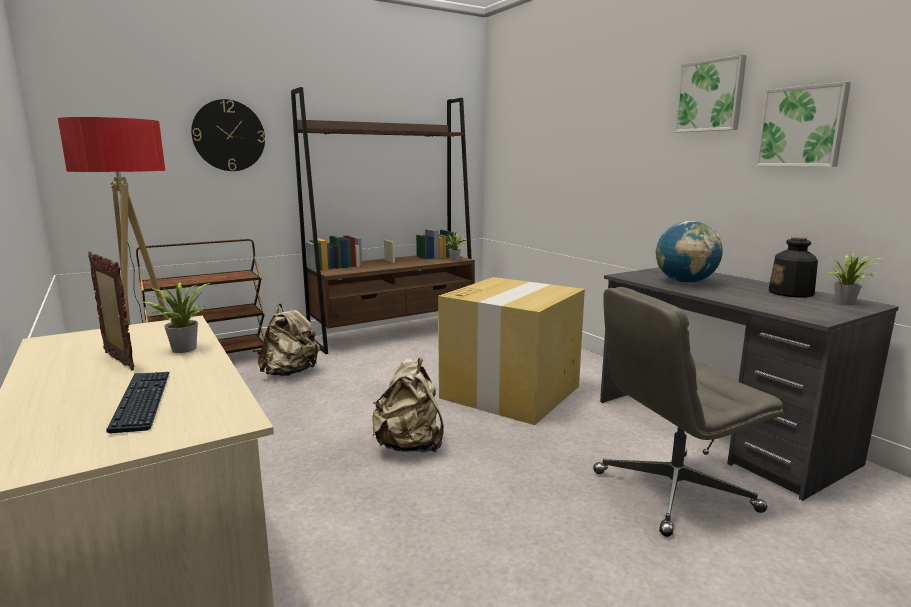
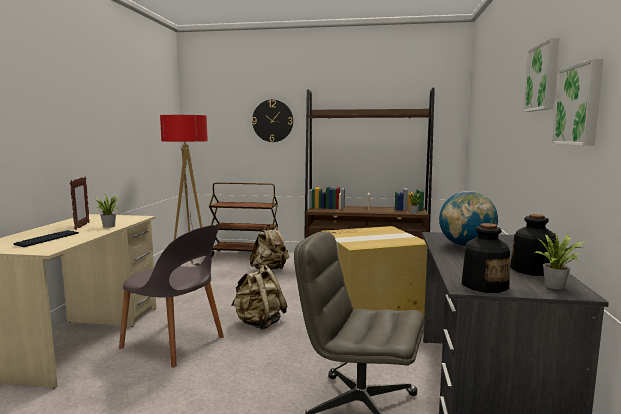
camera: 40 degrees right, 5 degrees down
(347, 520) = (174, 343): none -> grey chair
(817, 313) = (484, 285): none -> bottle

